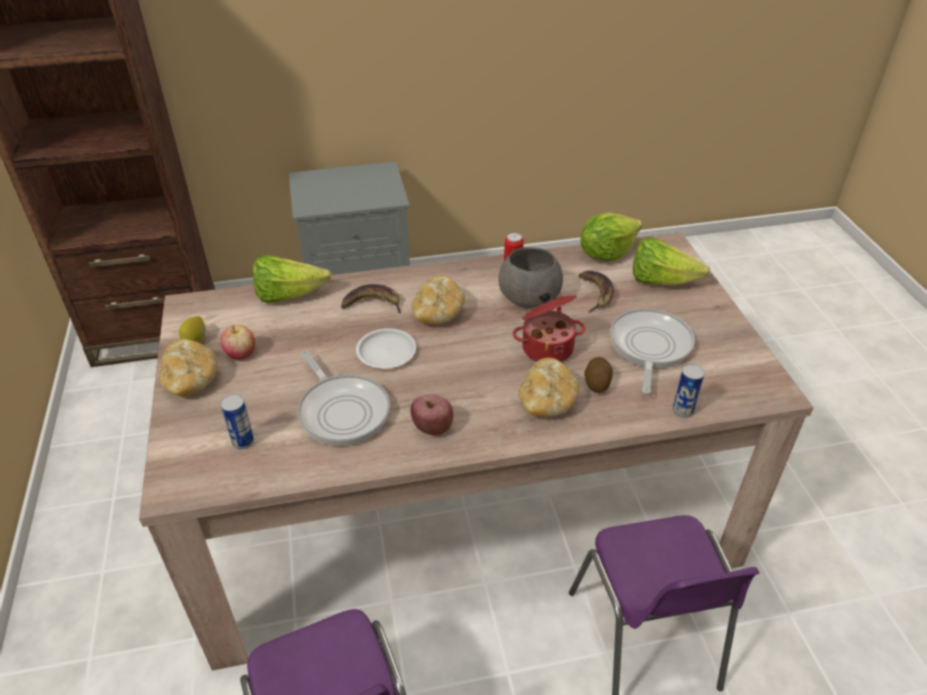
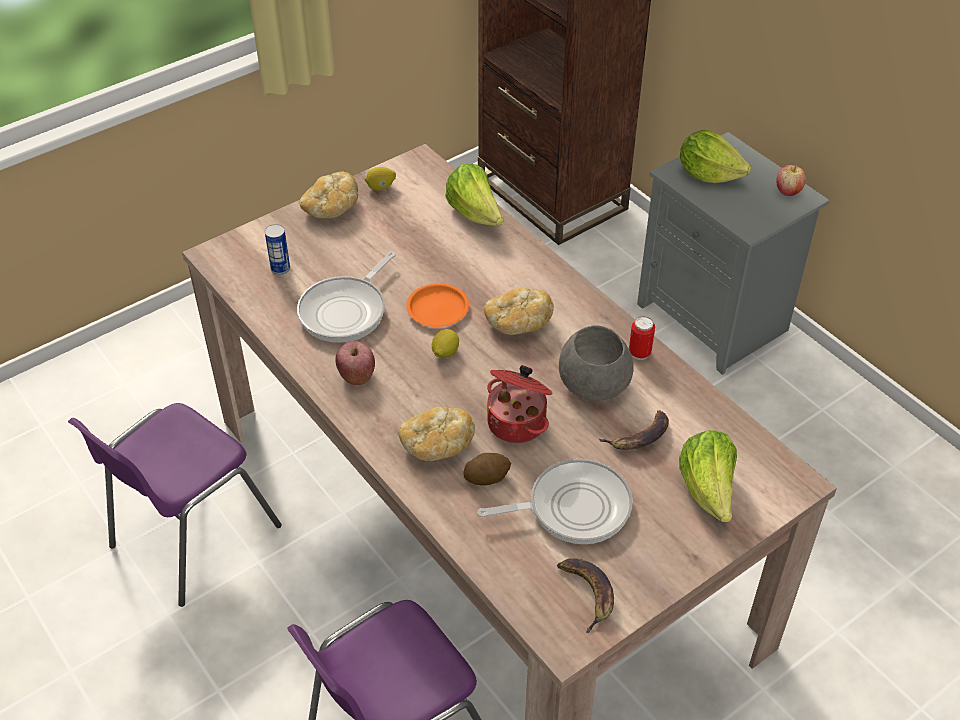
camera: 65 degrees right, 5 degrees up
(241, 354) = (379, 221): apple -> apple (788, 191)
(372, 303) = (501, 273): banana -> banana (587, 593)
(387, 352) = (438, 309): white plate -> orange plate
(442, 364) = (445, 353): none -> lemon
(606, 253) = (727, 426): lettuce -> lettuce (708, 174)
(682, 410) = (485, 559): can -> none

